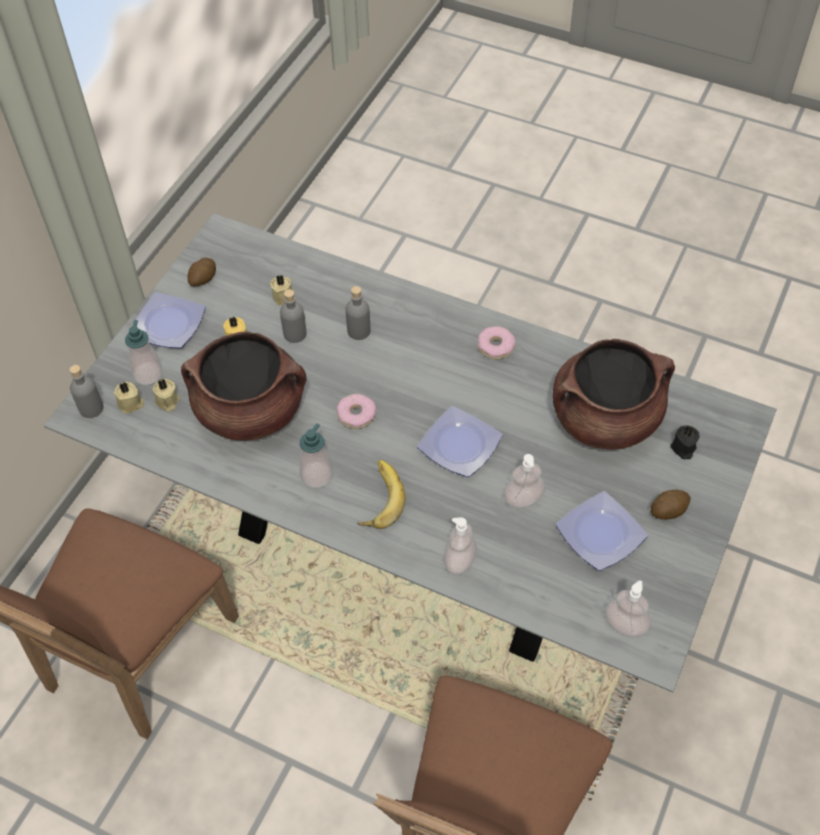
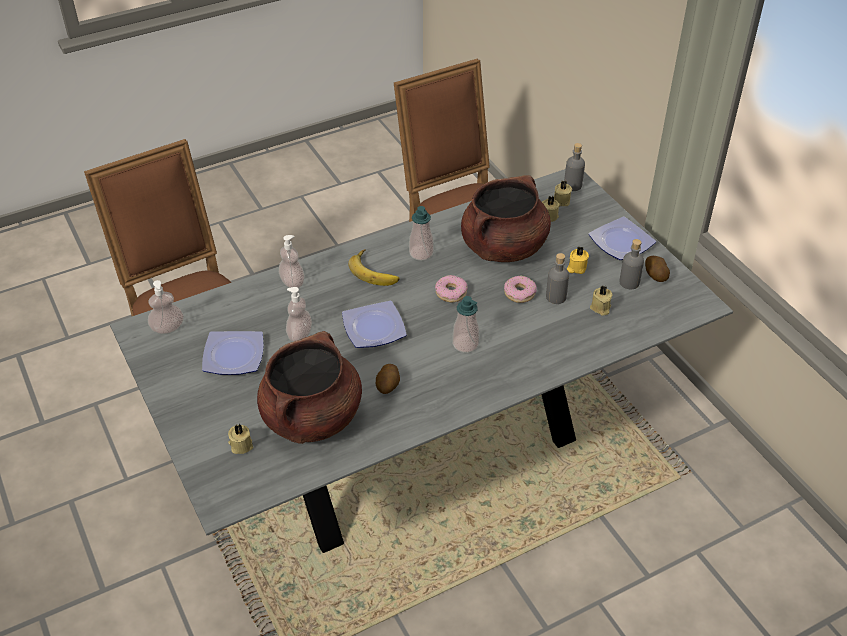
camera: 125 degrees right, 10 degrees down
(148, 374) = (581, 217): soap dispenser -> soap dispenser (465, 344)
(359, 331) = (528, 330): grey bottle -> grey bottle (629, 282)
(496, 346) = (440, 397): donut -> donut (519, 293)
(668, 510) = (208, 401): potato -> potato (388, 386)
(683, 448) = (240, 445): black candle -> beige candle

